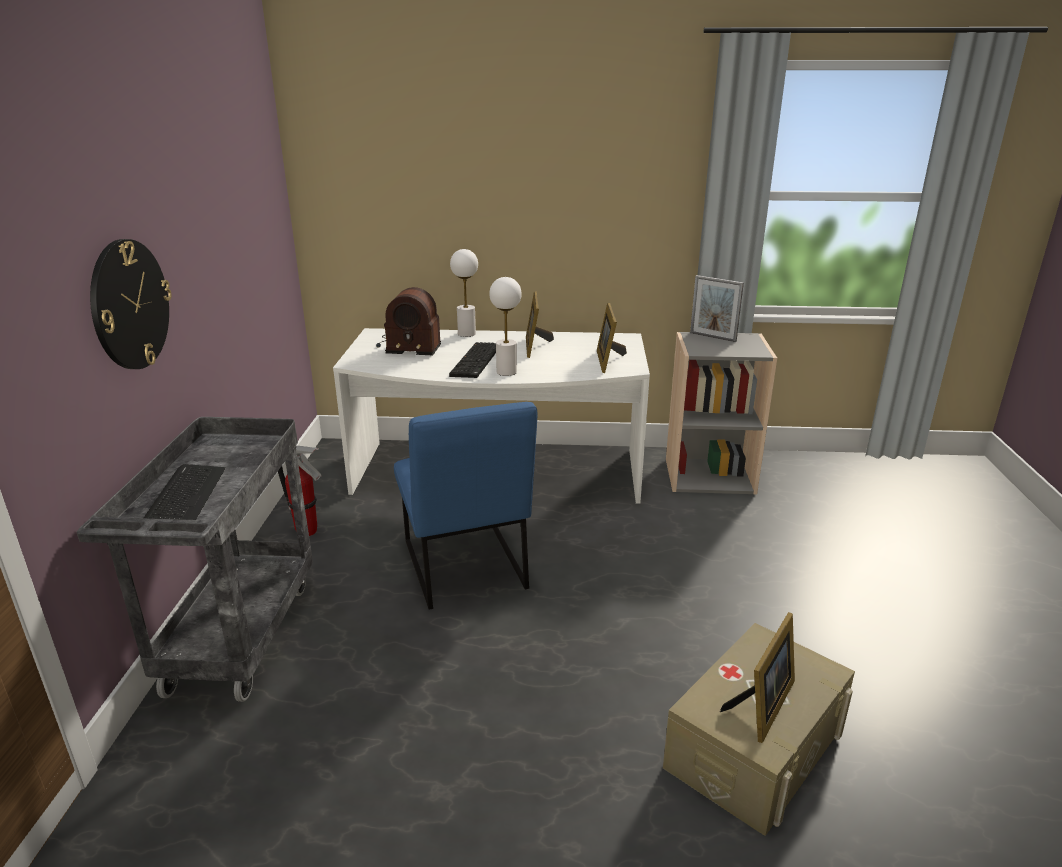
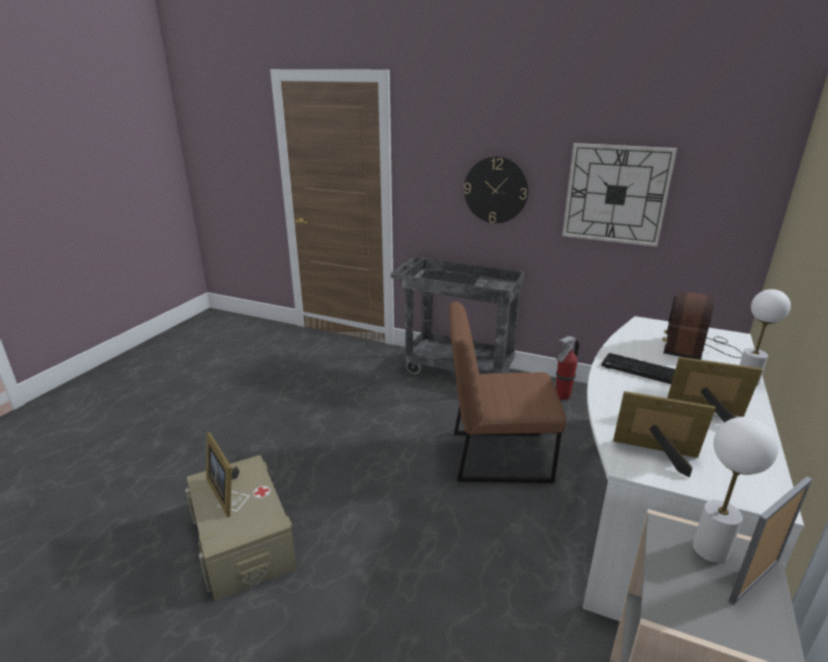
camera: 110 degrees right, 0 degrees up
(221, 246) = (616, 194): none -> wall clock
(464, 567) = (497, 455): blue chair -> brown chair
(506, 372) = (619, 383): white table lamp -> white table lamp (711, 550)

